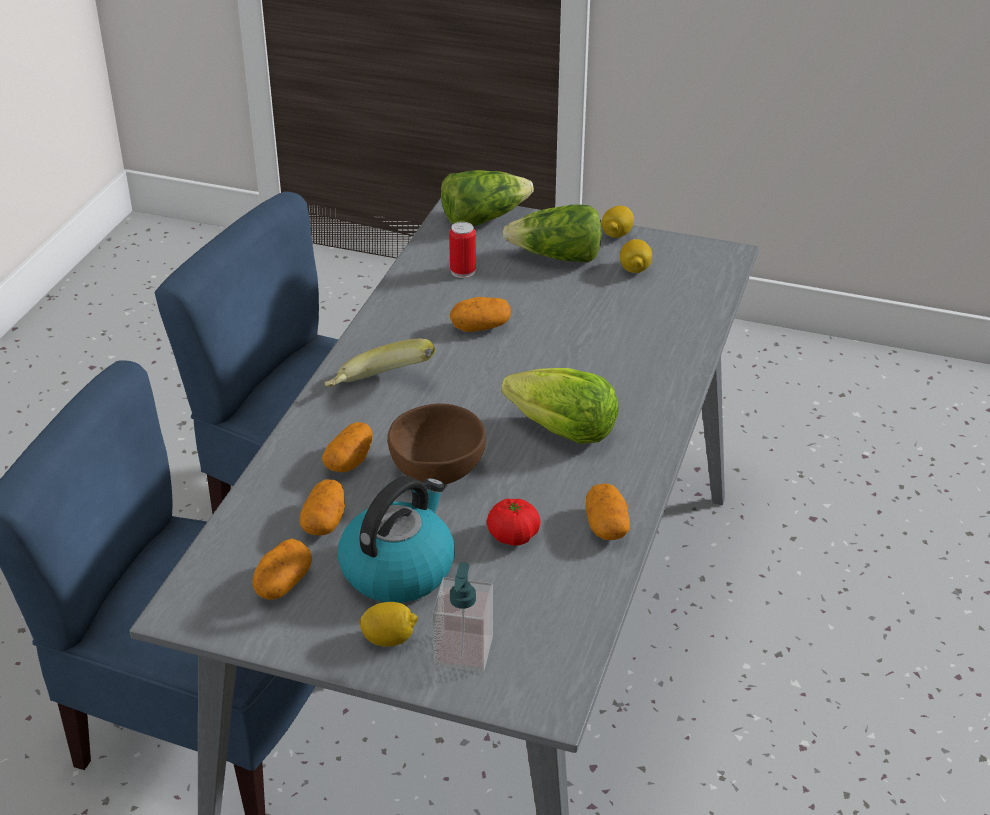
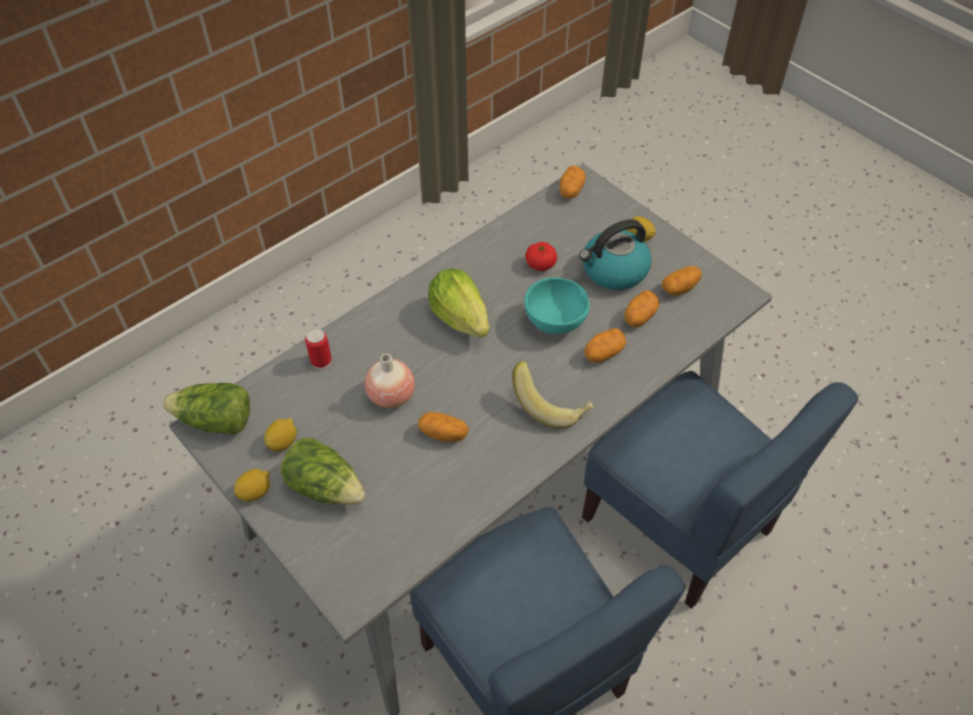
camera: 150 degrees left, 15 degrees up
(436, 471) = (555, 322): brown bowl -> turquoise bowl
(463, 271) = (411, 506): can -> can (321, 361)
(463, 651) = (606, 217): soap dispenser -> none
(483, 218) = (340, 575): lettuce -> lettuce (215, 421)
(567, 336) = (391, 396): none -> vase
(606, 526) = (487, 249): potato -> potato (571, 190)

